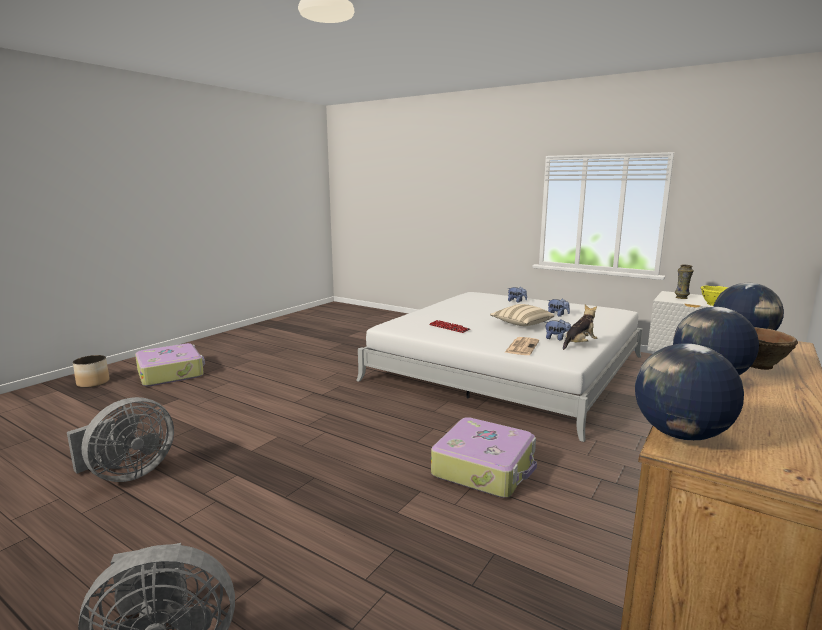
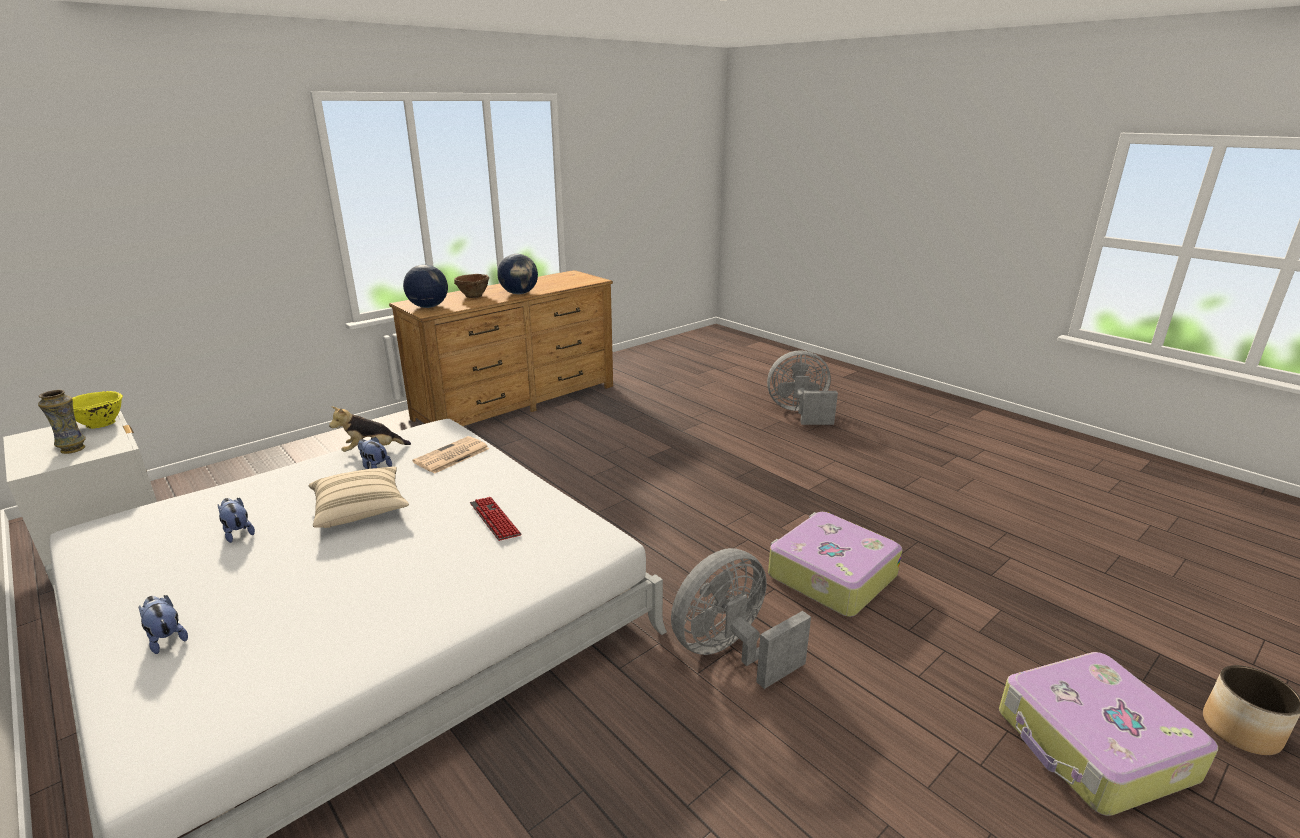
camera: 165 degrees left, 10 degrees up
(127, 474) = (918, 504): grey fan -> grey fan (730, 652)
(485, 468) = (581, 465): suitcase -> suitcase (830, 575)
(680, 435) = (586, 282): globe -> none

